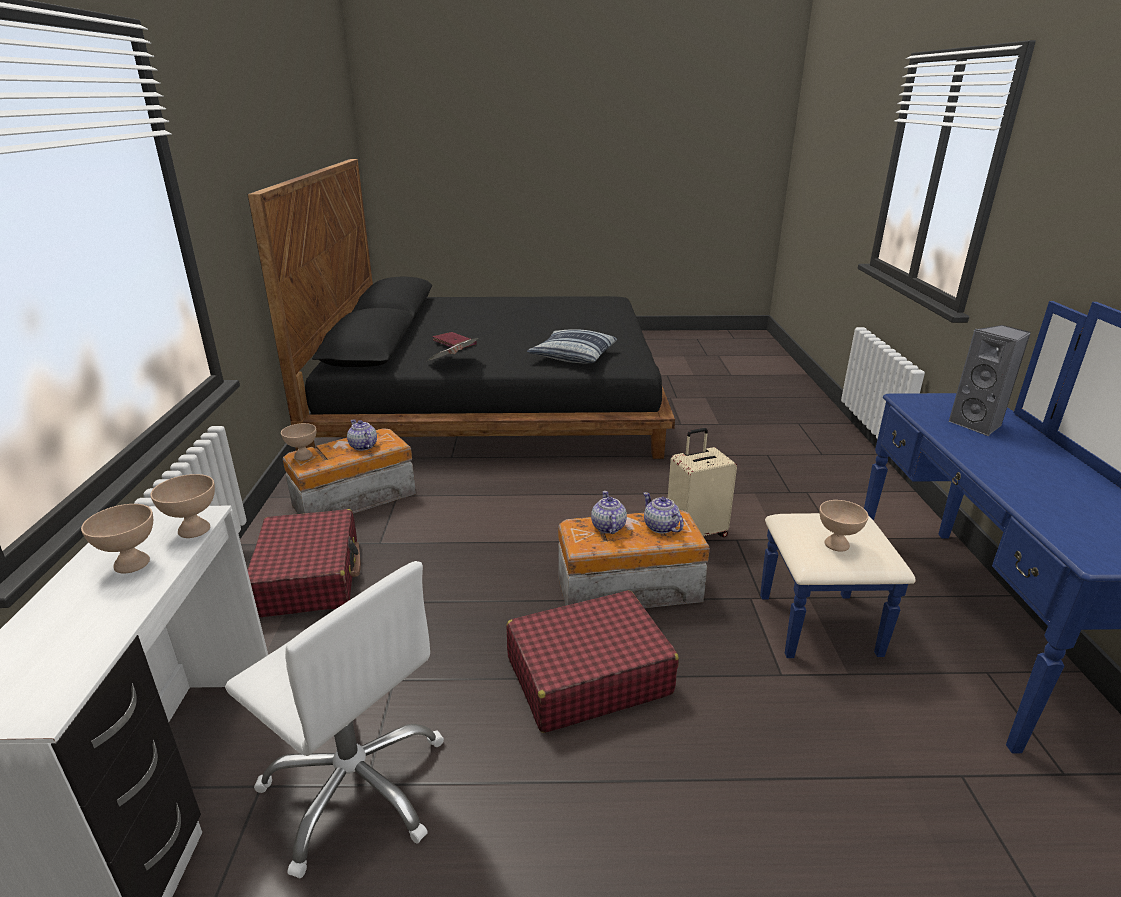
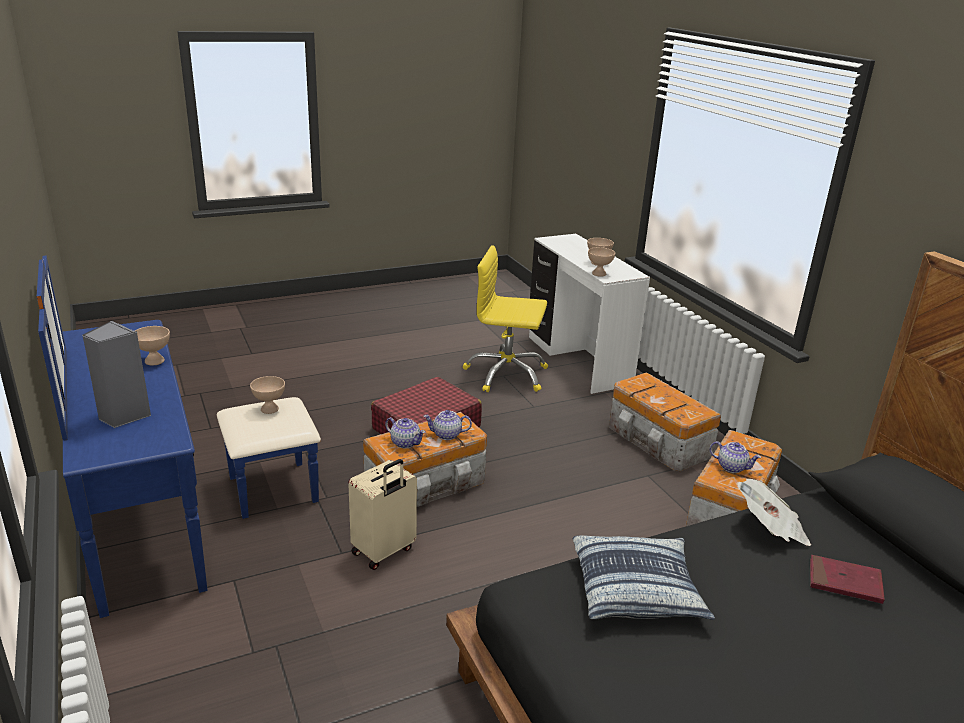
camera: 155 degrees right, 0 degrees up
(302, 456) = (759, 445): beige bowl -> beige bowl (155, 361)
(309, 577) = (658, 442): red suitcase -> storage box
(356, 787) = (506, 374): white office chair -> yellow office chair
(607, 527) = (446, 435): teapot -> teapot turned 120 degrees clockwise

